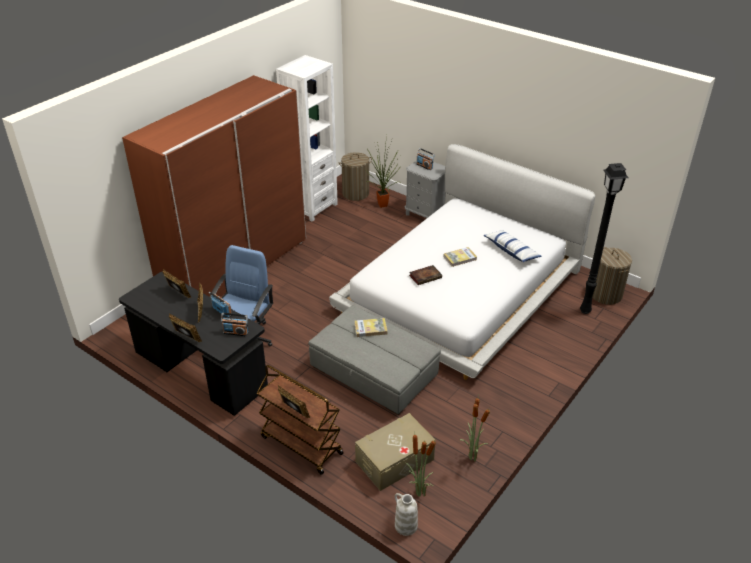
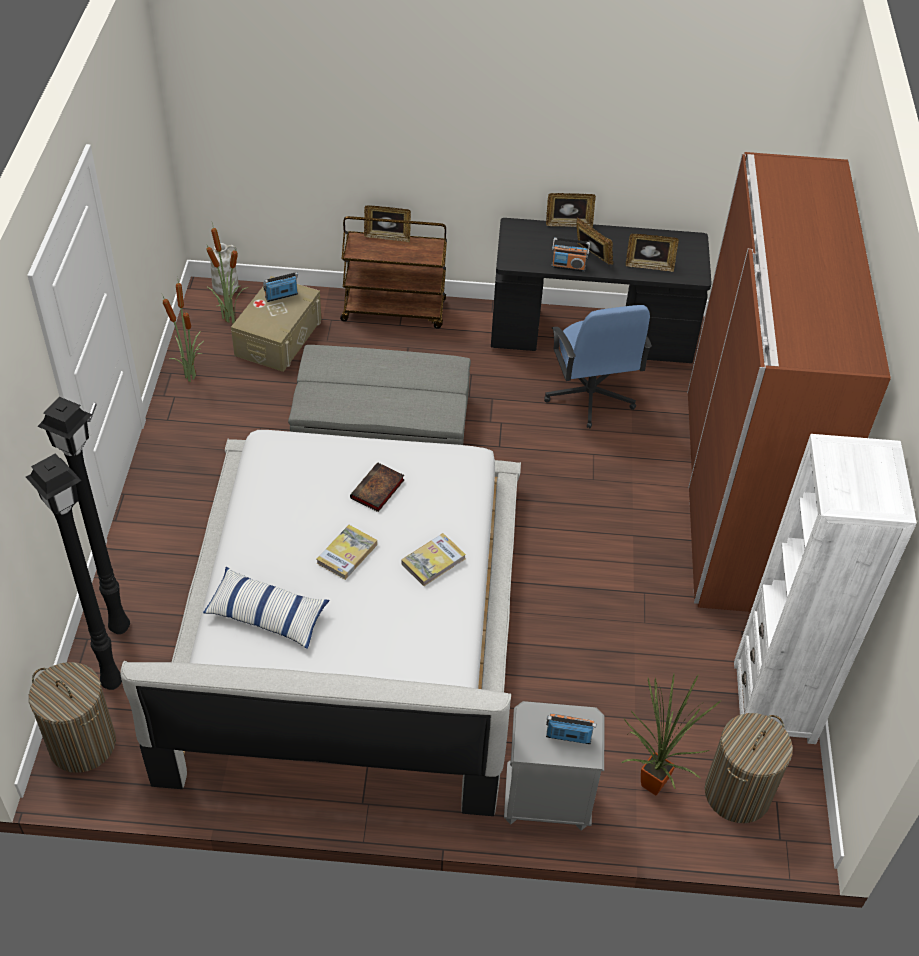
camera: 145 degrees right, 10 degrees up
(236, 332) = (522, 250): radio -> radio (281, 296)
(370, 329) = (402, 401): book -> book (433, 561)
(573, 330) = (121, 627): none -> black floor lamp

